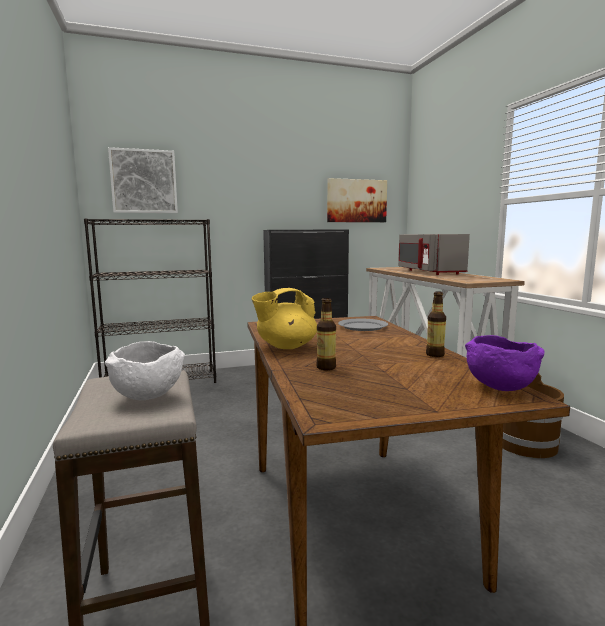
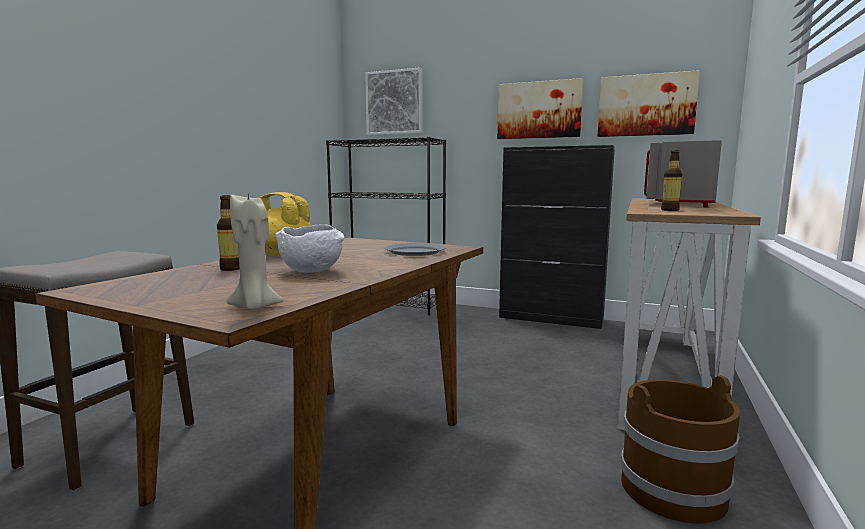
camera: 40 degrees right, 0 degrees up
(149, 396) = (92, 262): white bowl -> white bowl (313, 271)
(283, 199) = (539, 110): none -> picture
(435, 355) = (350, 278): bottle -> bottle (670, 210)
(498, 387) = (255, 307): purple bowl -> beige candle

